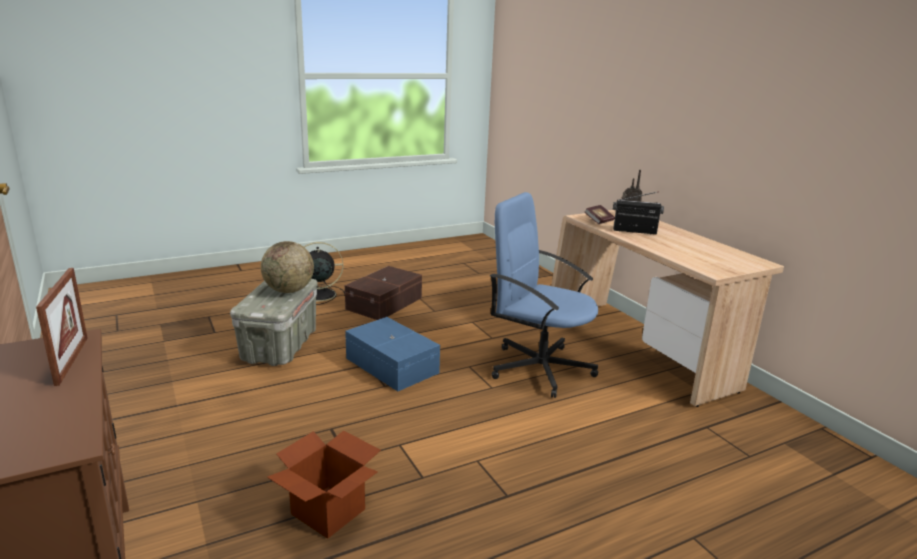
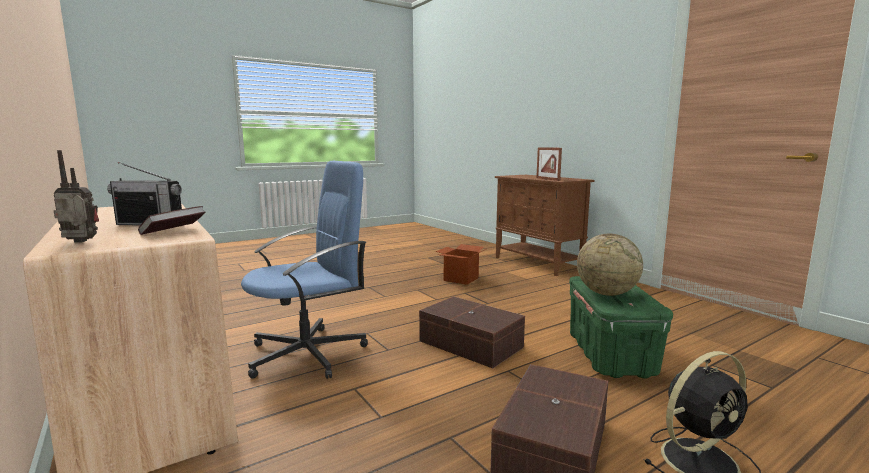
camera: 175 degrees right, 10 degrees down
(279, 345) = (611, 355): grey storage box -> green storage box
(392, 365) = (470, 345): blue storage box -> brown storage box
(539, 368) = (309, 353): blue office chair -> blue office chair turned 60 degrees counterclockwise

